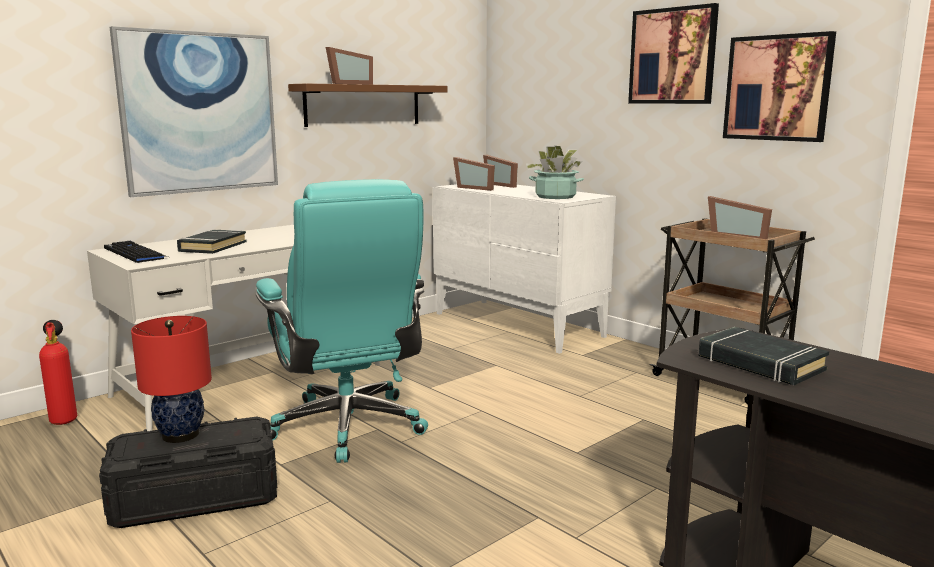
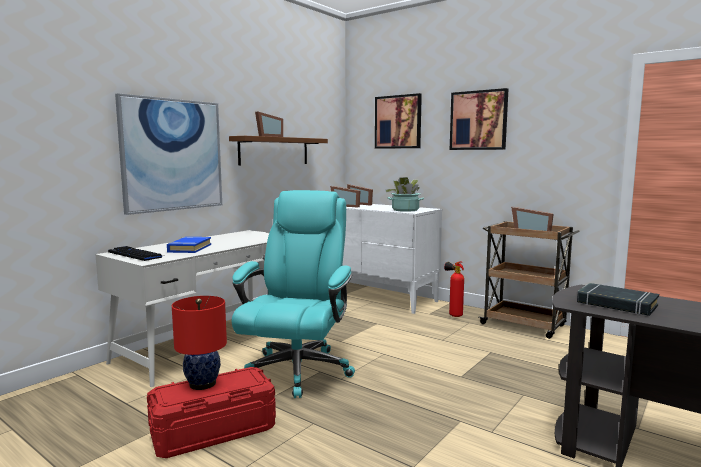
camera: 10 degrees left, 5 degrees down
(64, 420) = (79, 383): fire extinguisher -> fire extinguisher (453, 315)
(195, 498) = (213, 431): black storage box -> red storage box
(212, 247) = (189, 248): black book -> blue book
(347, 425) = (297, 371): turquoise office chair -> turquoise office chair turned 135 degrees counterclockwise
(777, 88) = (549, 139): picture -> picture (398, 122)

